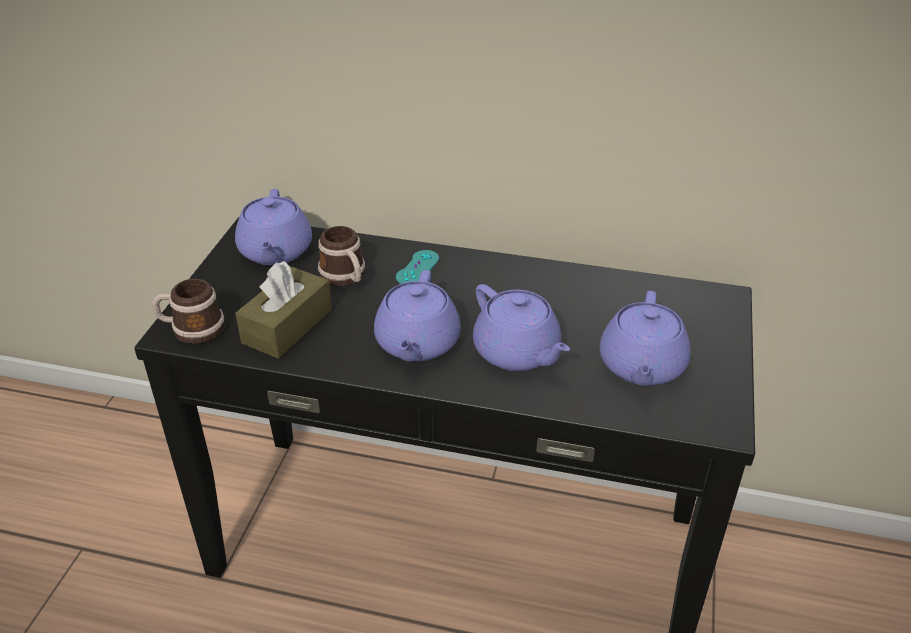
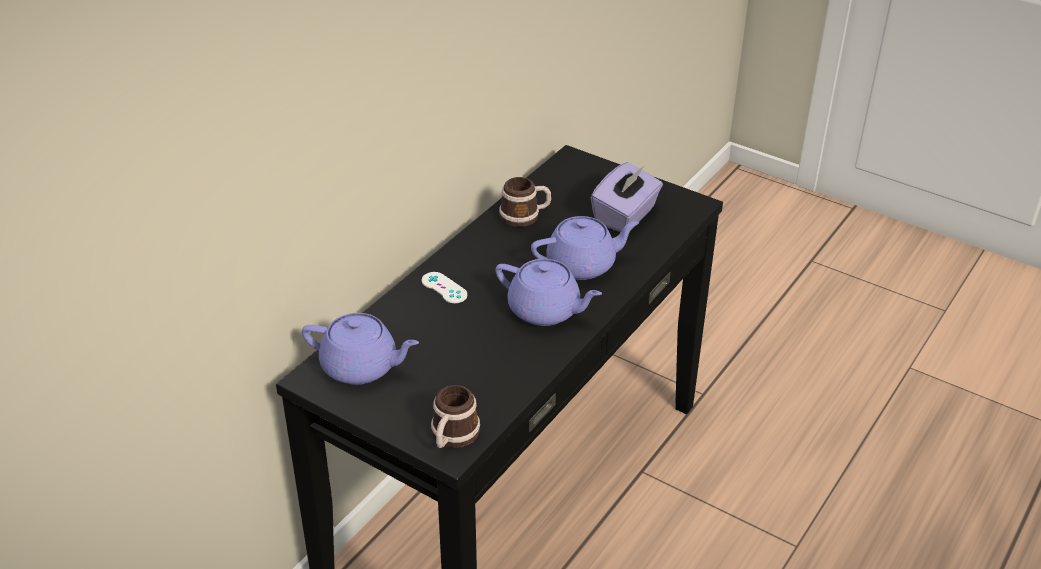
camera: 70 degrees left, 0 degrees up
(287, 326) = (482, 377): brown tissue box -> none
(345, 277) = (431, 331): mug -> mug (525, 216)
(417, 268) = (444, 288): turquoise game controller -> white game controller
(641, 366) = (625, 216): purple teapot -> purple tissue box

